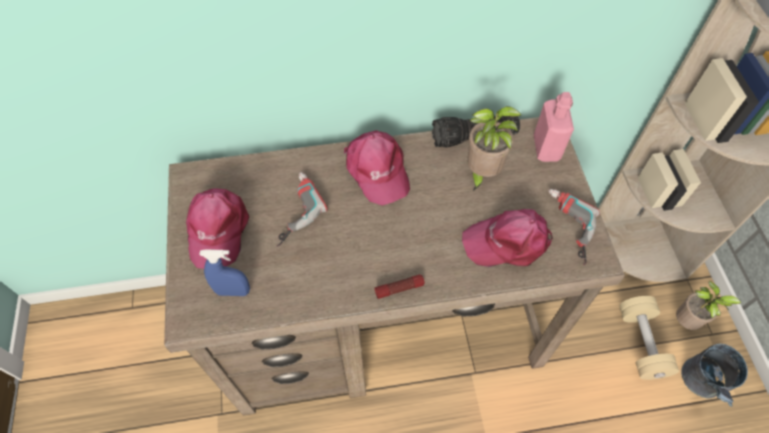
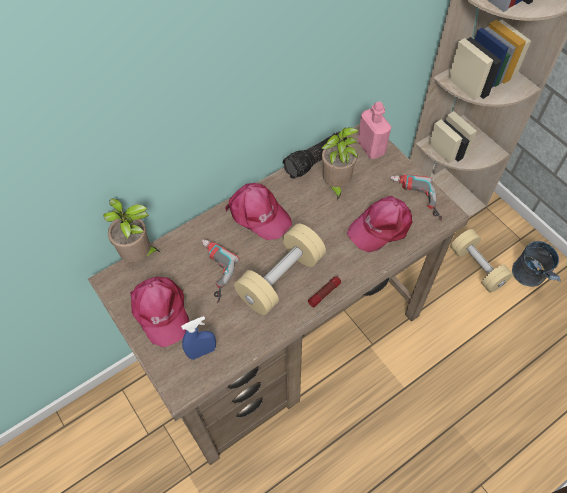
camera: 25 degrees left, 0 degrees up
(361, 250) = (281, 278): none -> beige dumbbell
(686, 322) = (500, 238): potted plant -> potted plant (140, 255)

